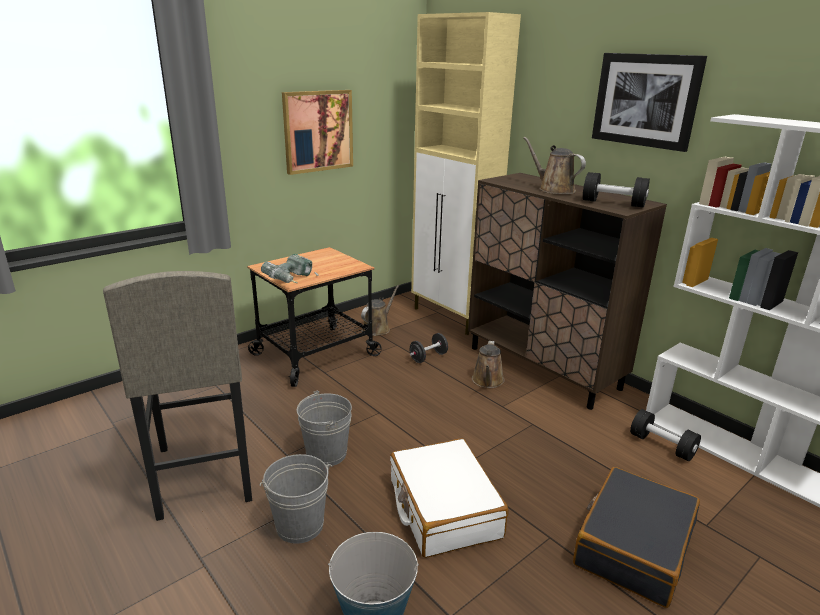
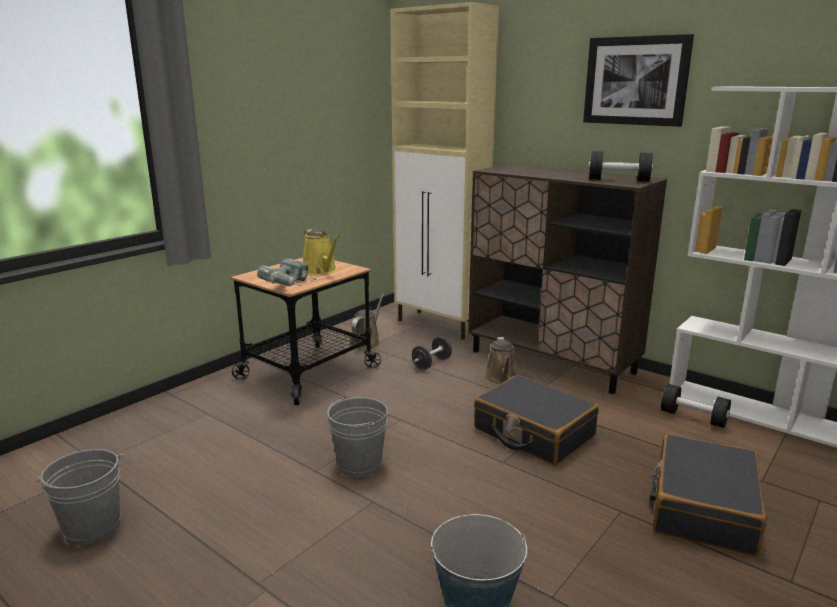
camera: 10 degrees left, 5 degrees down
(203, 474) = (227, 501): grey stool -> none
(299, 525) = (358, 536): grey bucket -> grey bucket (92, 528)
(318, 131) = (292, 131): picture -> none
(328, 265) = (321, 270): none -> yellow watering can
(443, 509) = (504, 500): white suitcase -> none
(496, 442) = (533, 432): none -> black suitcase
(553, 189) = (553, 174): brown watering can -> none

